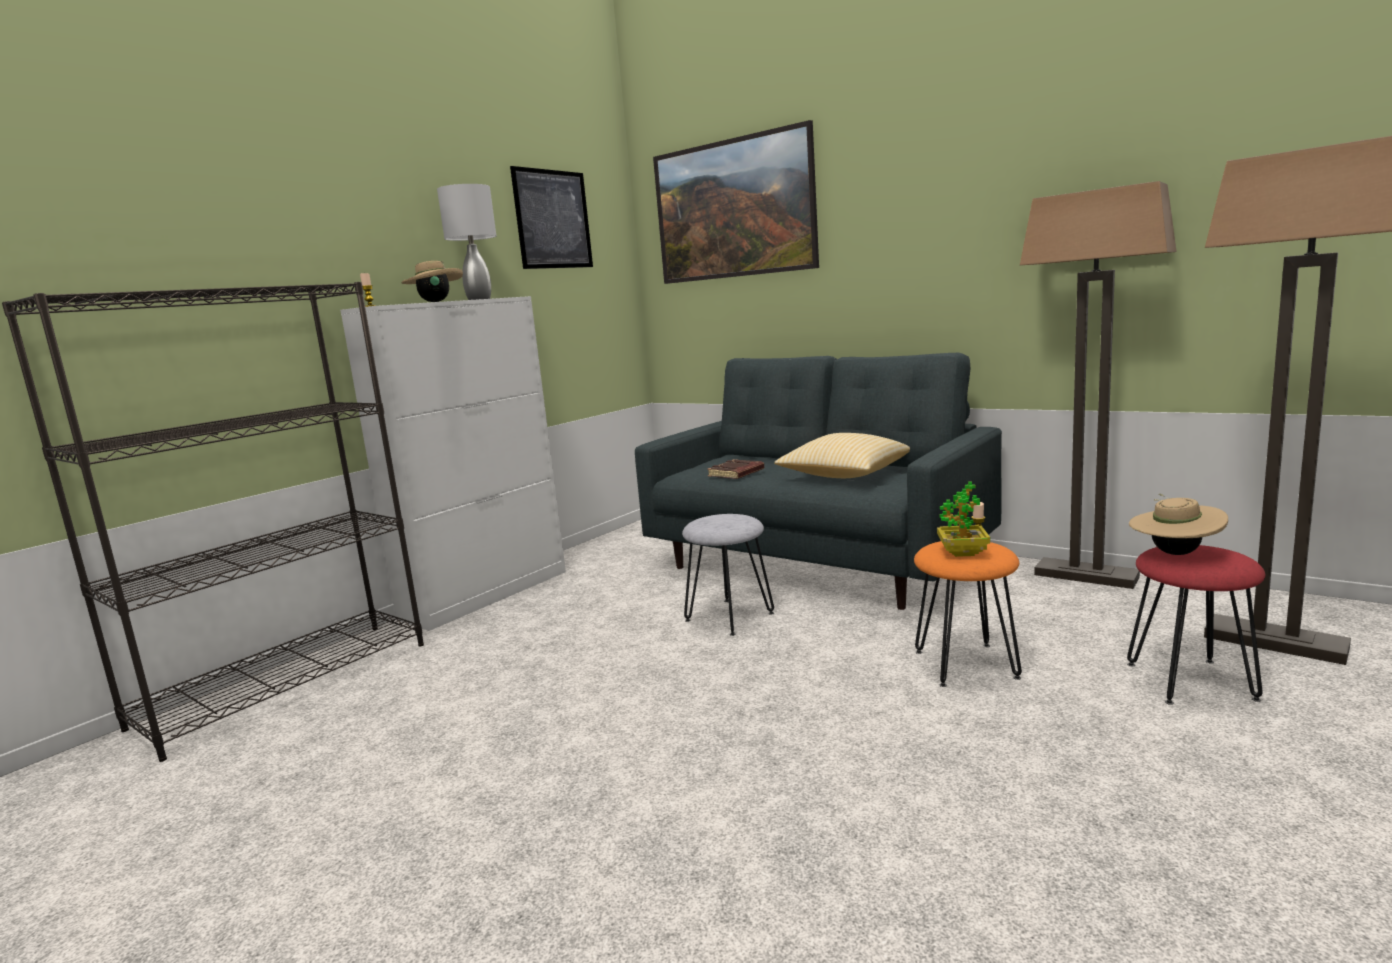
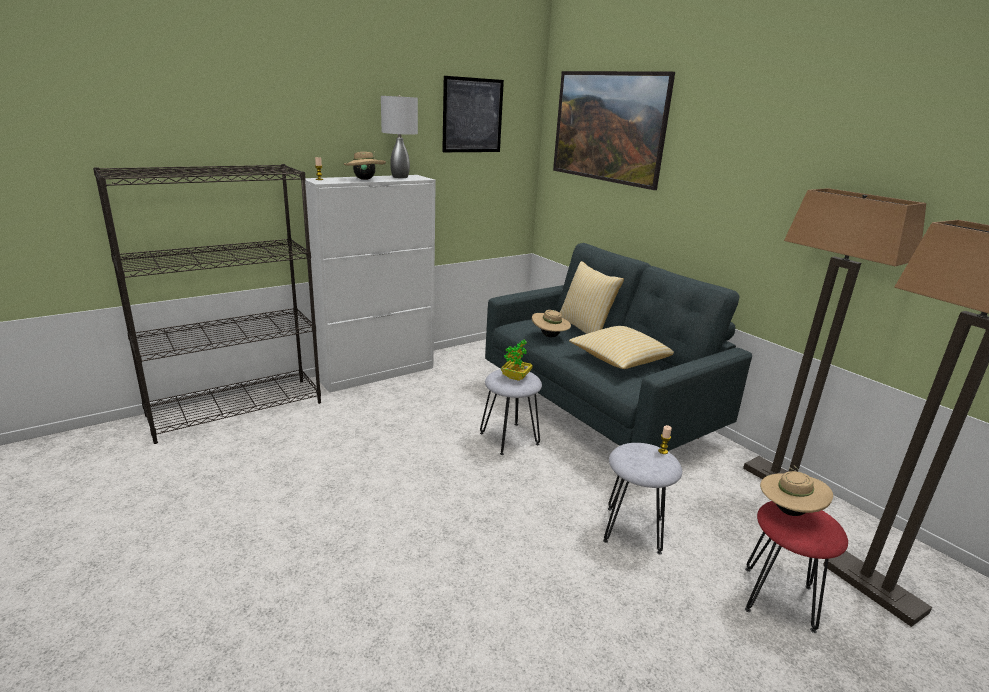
camera: 15 degrees right, 10 degrees up
(736, 474) = (550, 336): brown book -> beige hat
(773, 460) = (585, 328): none -> pillow
(963, 553) = (641, 460): potted plant -> potted plant (516, 377)
(966, 664) = (634, 530): orange stool -> grey stool

